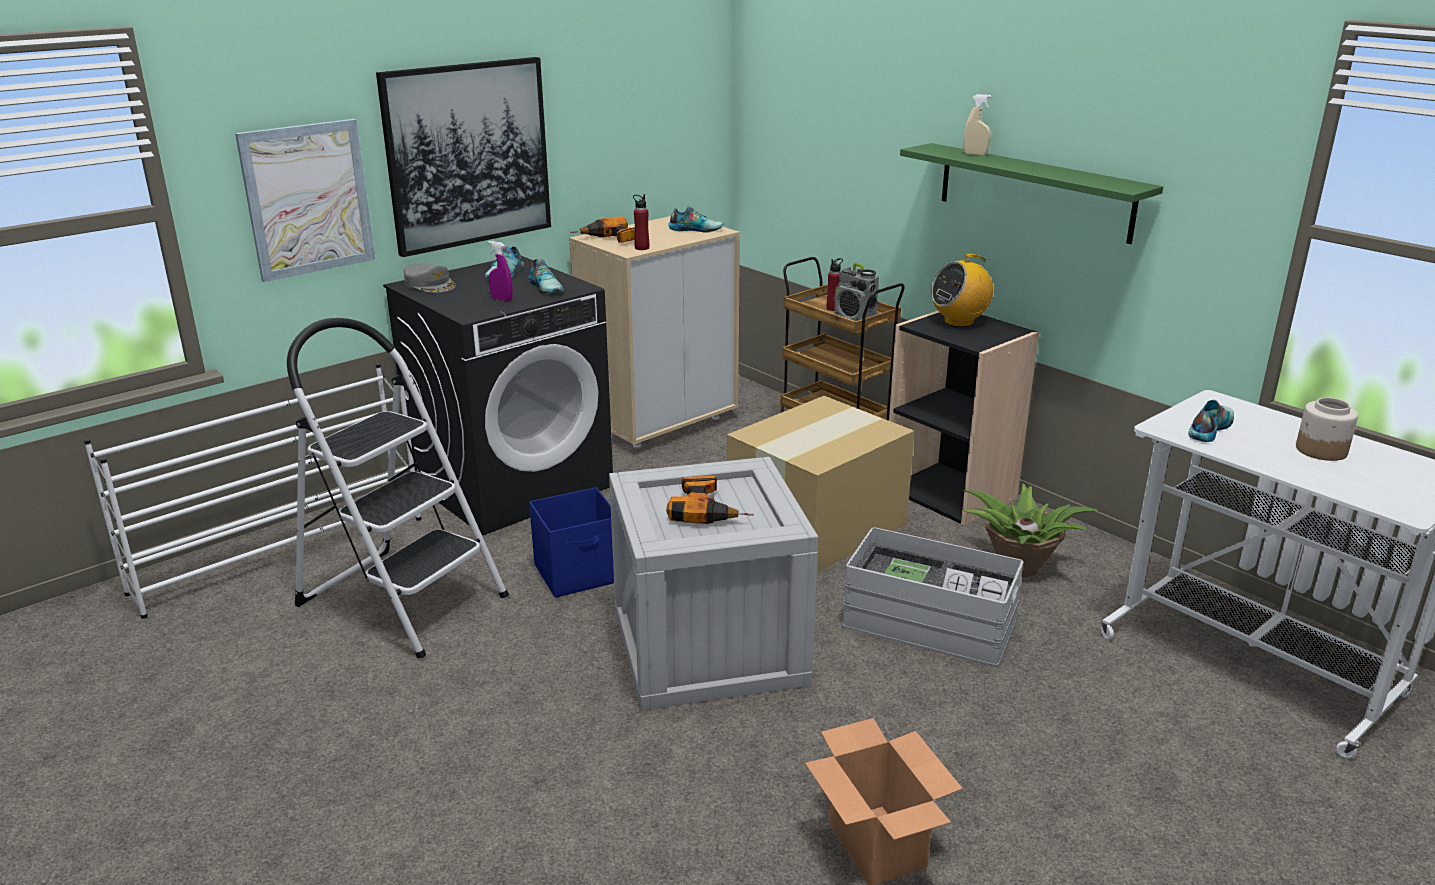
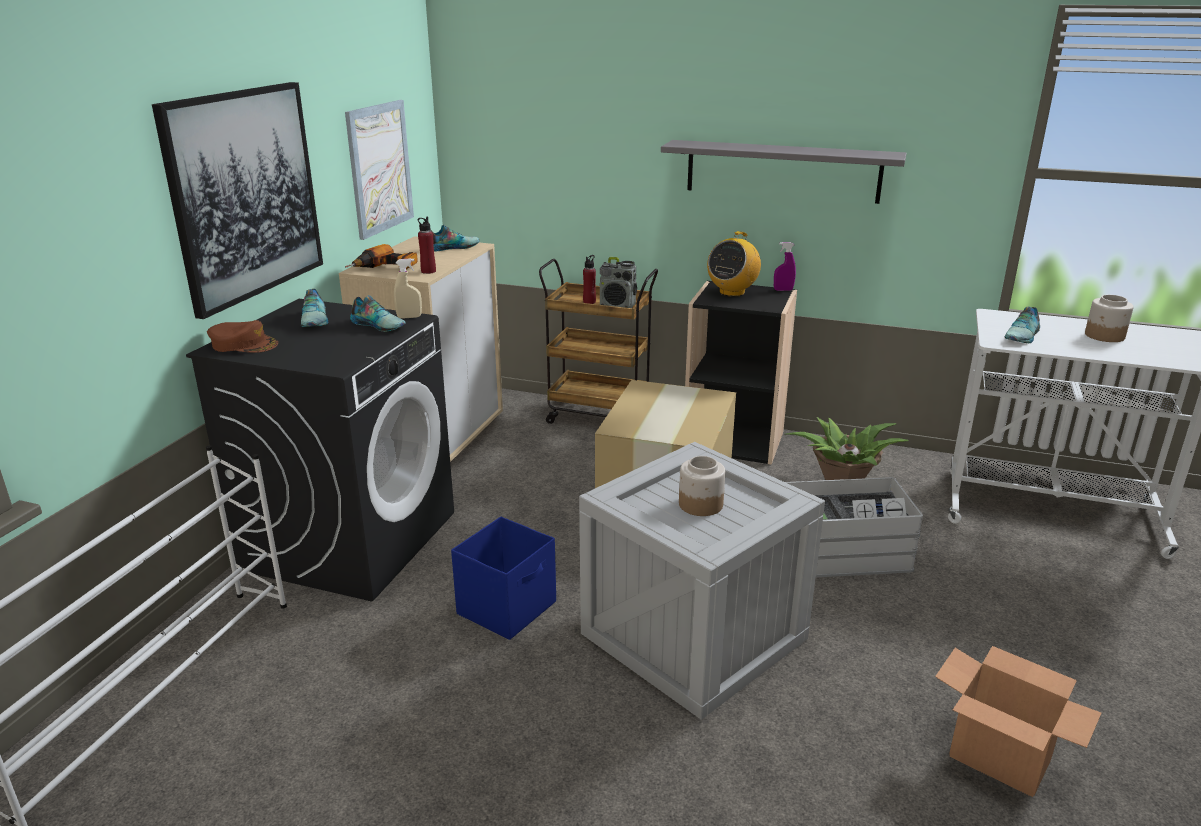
camera: 30 degrees left, 0 degrees up
(308, 199) = (99, 265): picture -> picture (380, 168)
(399, 599) = (348, 700): step ladder -> none
(430, 284) = (244, 344): grey cap -> brown cap
(501, 299) = (349, 345): purple spray bottle -> purple spray bottle (783, 290)
(707, 509) = (700, 504): power drill -> jar
(975, 154) = (728, 144): beige spray bottle -> beige spray bottle (409, 317)
(1034, 192) = (782, 171): green shelf -> grey shelf
(1208, 428) = (1023, 336): shoe -> shoe turned 150 degrees counterclockwise

